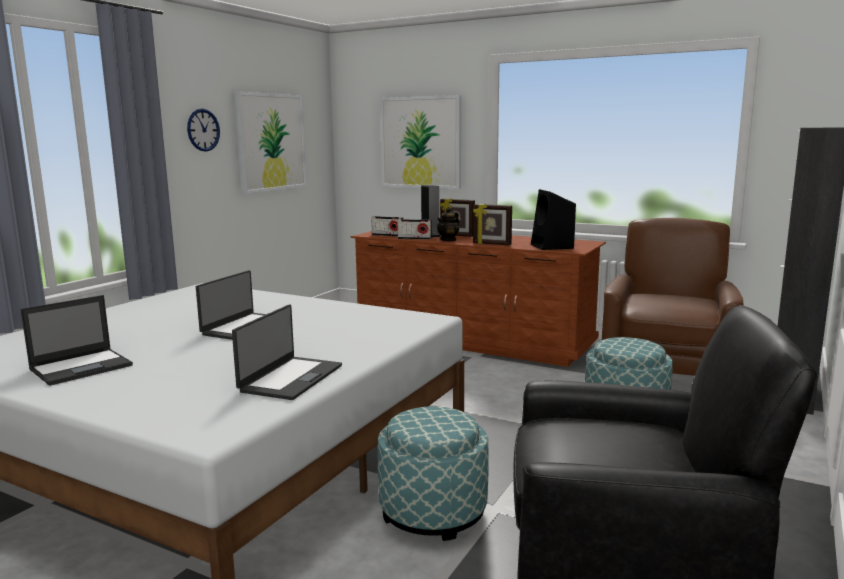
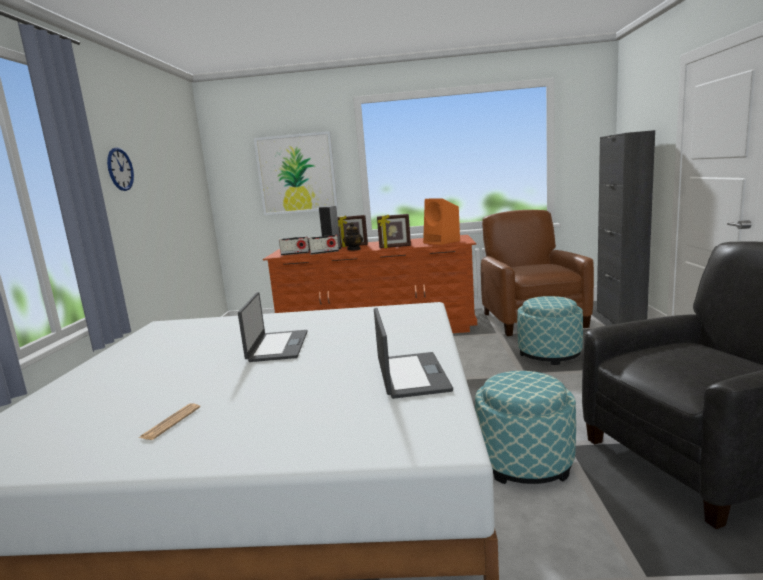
camera: 25 degrees left, 0 degrees up
(82, 367) = (171, 422): laptop -> newspaper
(271, 142) = (169, 181): picture -> none
(552, 246) = (442, 242): black speaker -> orange speaker

